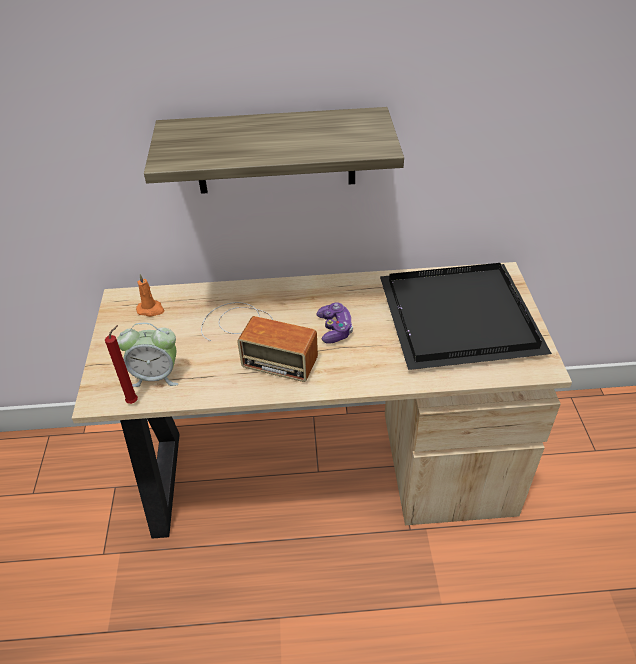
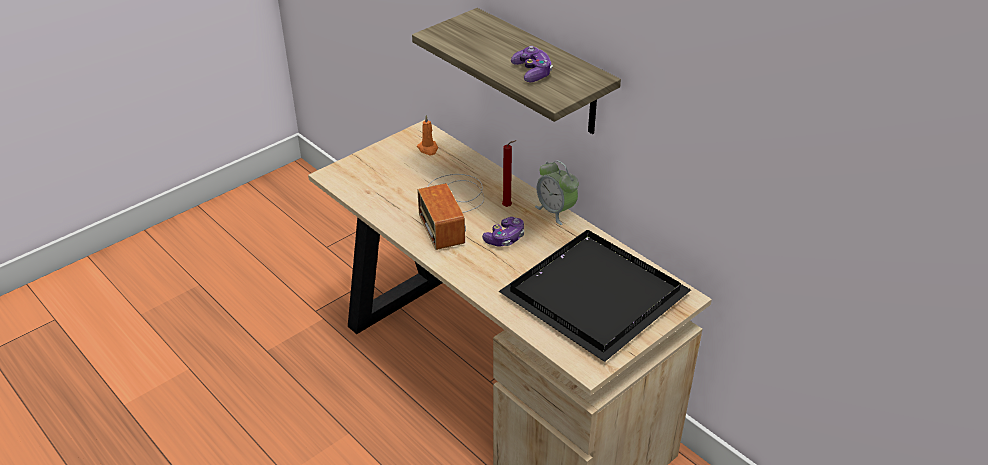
camera: 50 degrees right, 5 degrees down
(134, 401) = (344, 189): red candle -> red candle (508, 207)
(156, 376) = (373, 185): alarm clock -> alarm clock (556, 211)
(319, 139) = (532, 72): none -> game controller

